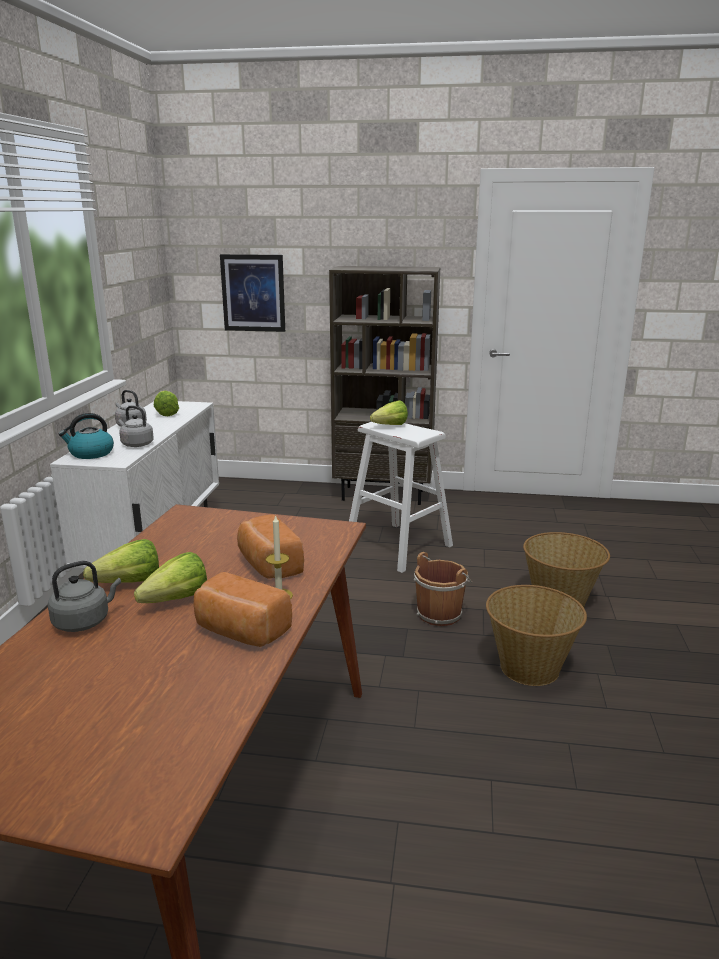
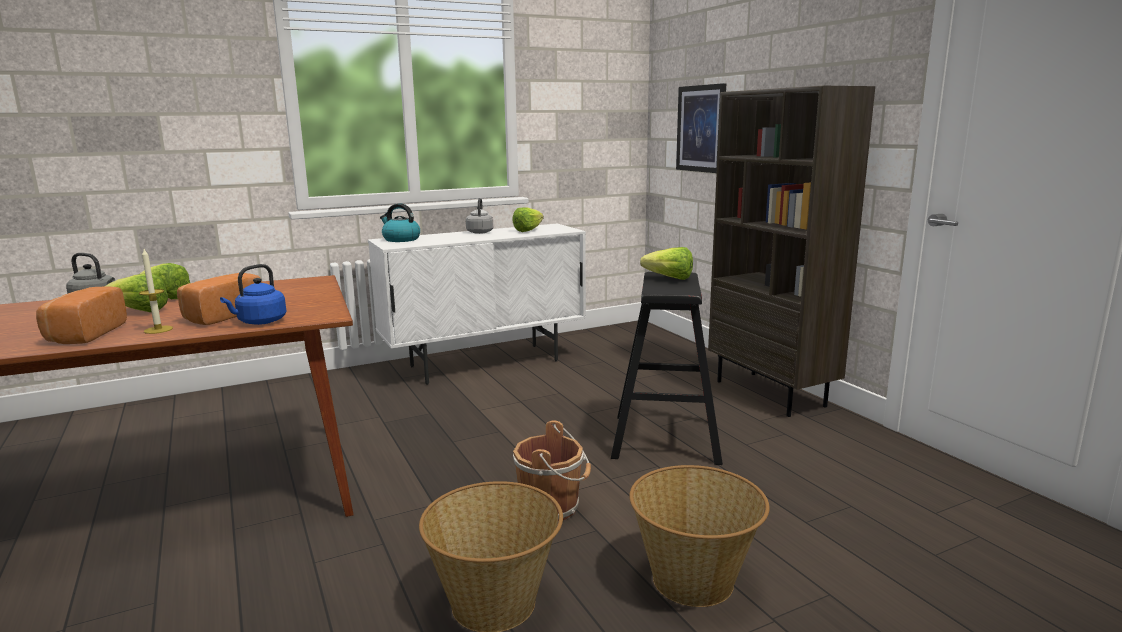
camera: 55 degrees right, 5 degrees down
(136, 444) = (438, 241): grey kettle -> none
(320, 553) = (259, 322): none -> blue kettle
(398, 547) = (666, 438): white stool -> black stool

